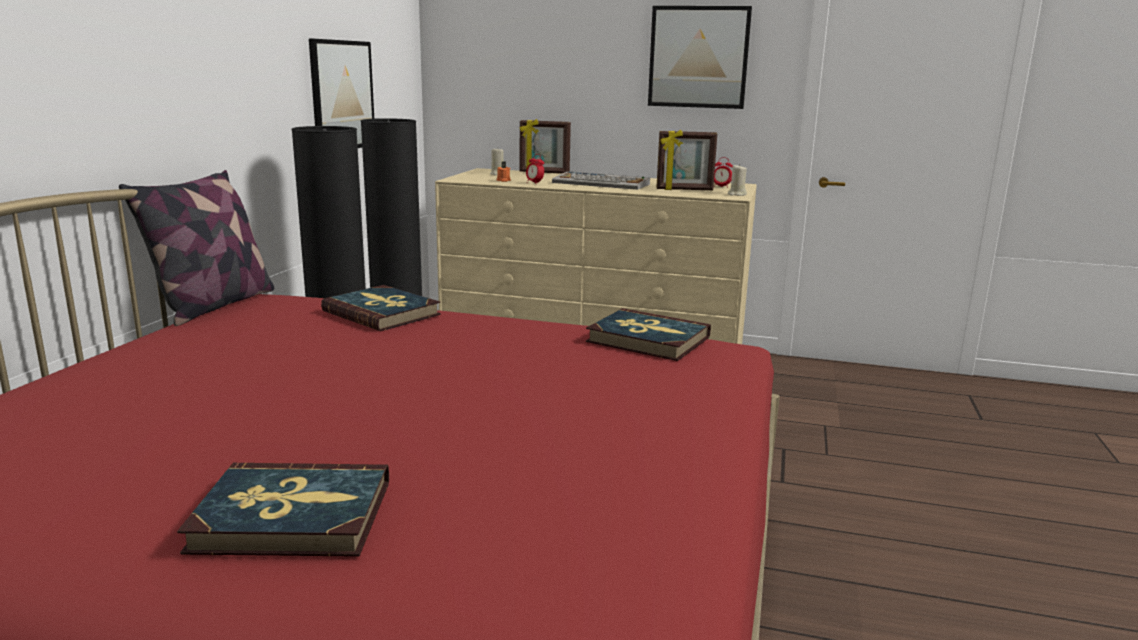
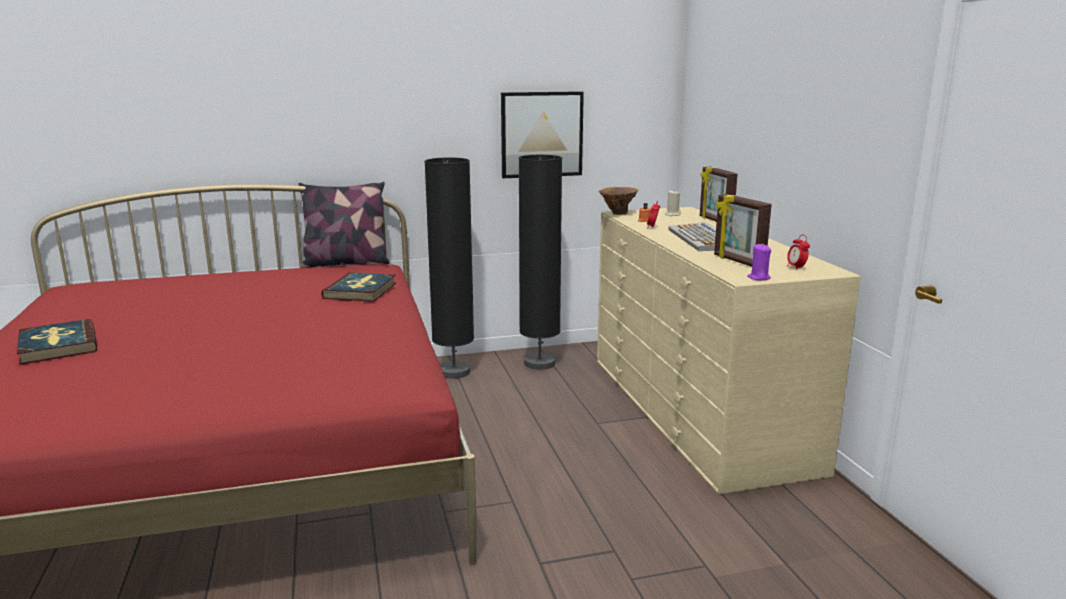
camera: 60 degrees right, 0 degrees up
(458, 180) = (617, 214): none -> brown vase
(648, 339) = (378, 357): book -> none
(698, 57) = (836, 114): picture -> none
(736, 194) = (758, 278): beige candle -> purple candle

